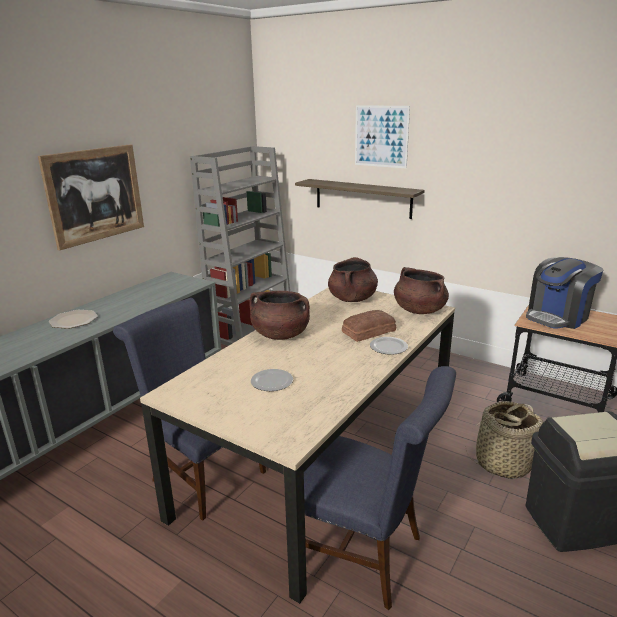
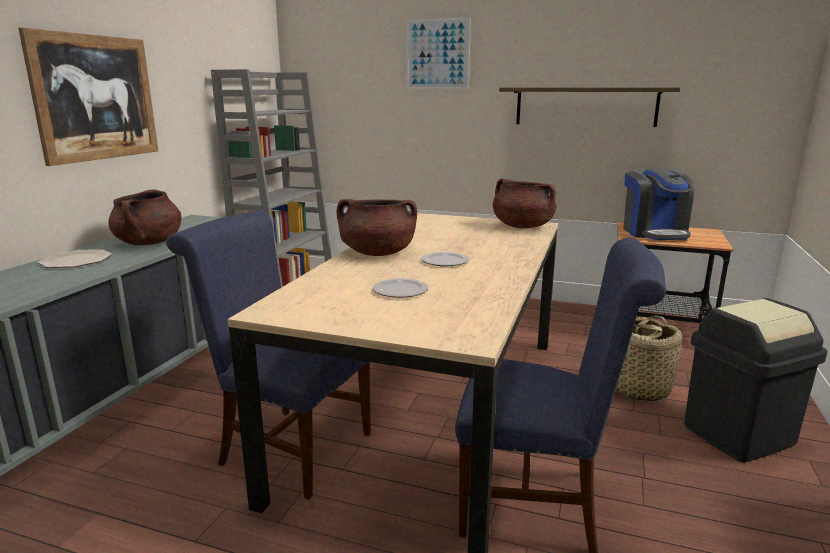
camera: 15 degrees left, 5 degrees down
(352, 299) = (439, 222): brown cooking pot -> brown cooking pot (149, 243)
(362, 198) = (417, 128): shelf -> shelf (585, 106)
(367, 331) = (480, 244): bread -> none
(388, 347) = (515, 254): plate -> plate (445, 261)
(557, 317) = (654, 233): coffee machine -> coffee machine turned 45 degrees counterclockwise

